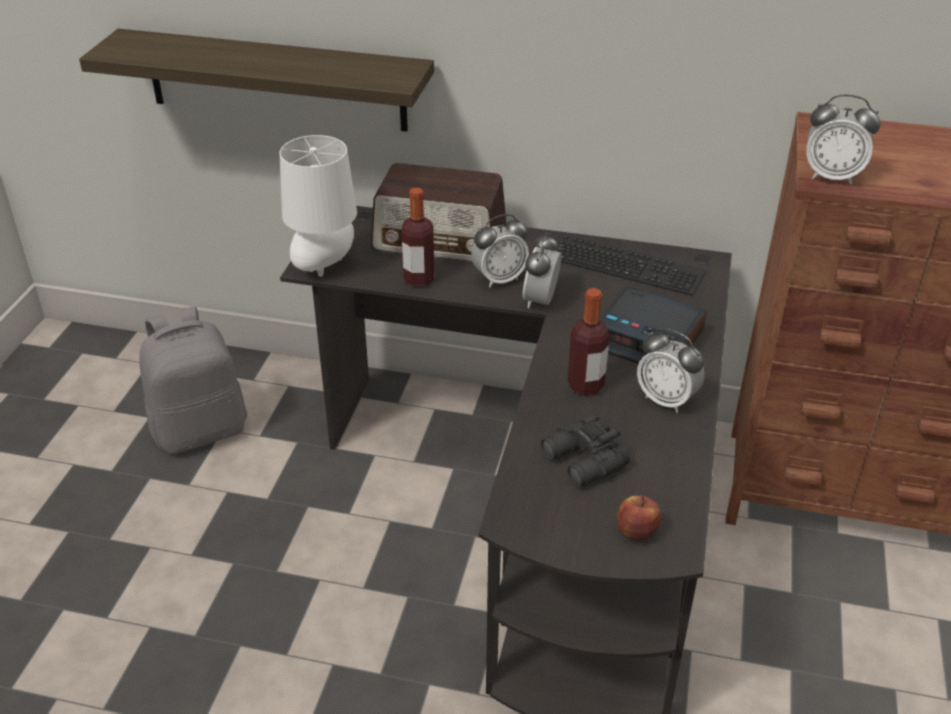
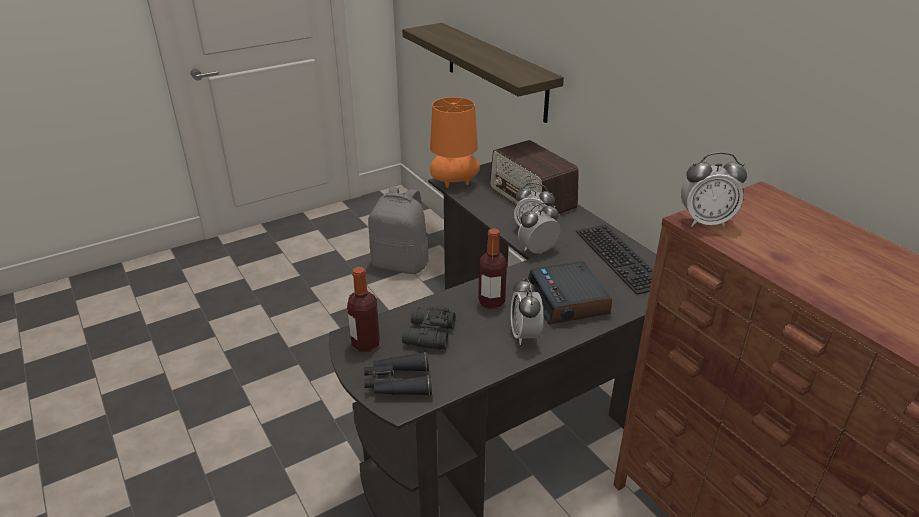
camera: 45 degrees right, 5 degrees down
(325, 268) = (454, 185): white table lamp -> orange table lamp
(419, 279) = (490, 210): bottle -> bottle (365, 344)
(636, 532) = (397, 383): apple -> black binoculars
(831, 176) = (705, 222): alarm clock -> alarm clock turned 60 degrees counterclockwise

